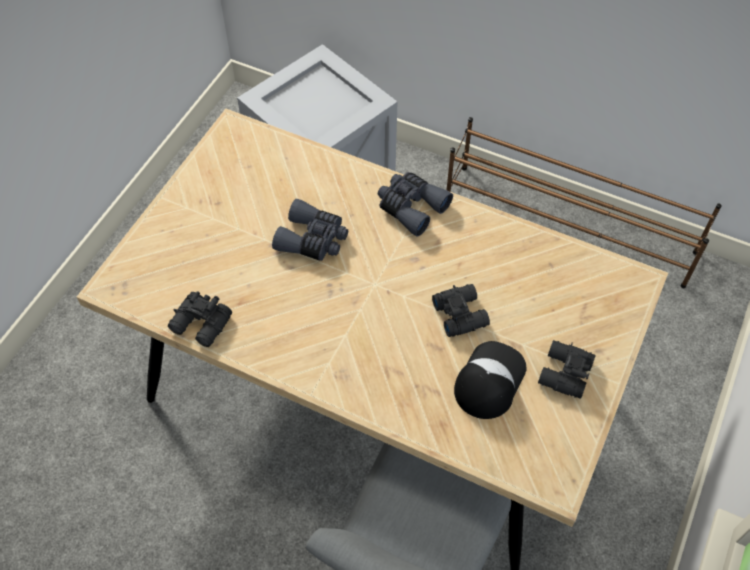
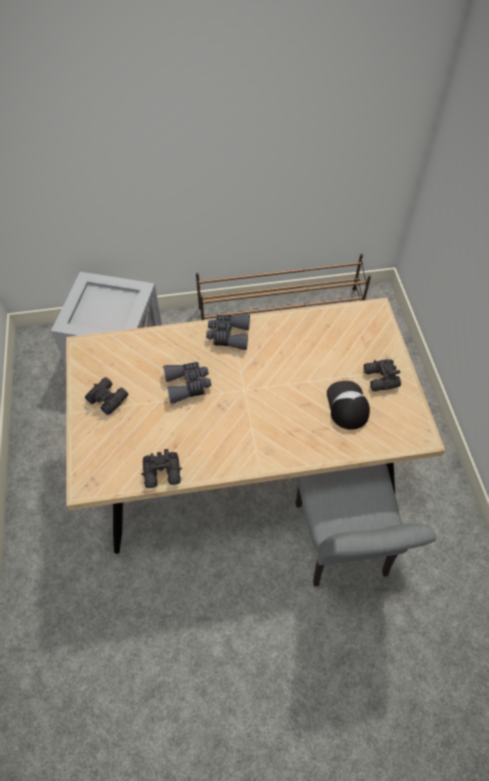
camera: 35 degrees left, 0 degrees up
(460, 313) = (303, 378): black binoculars -> black binoculars (107, 398)

